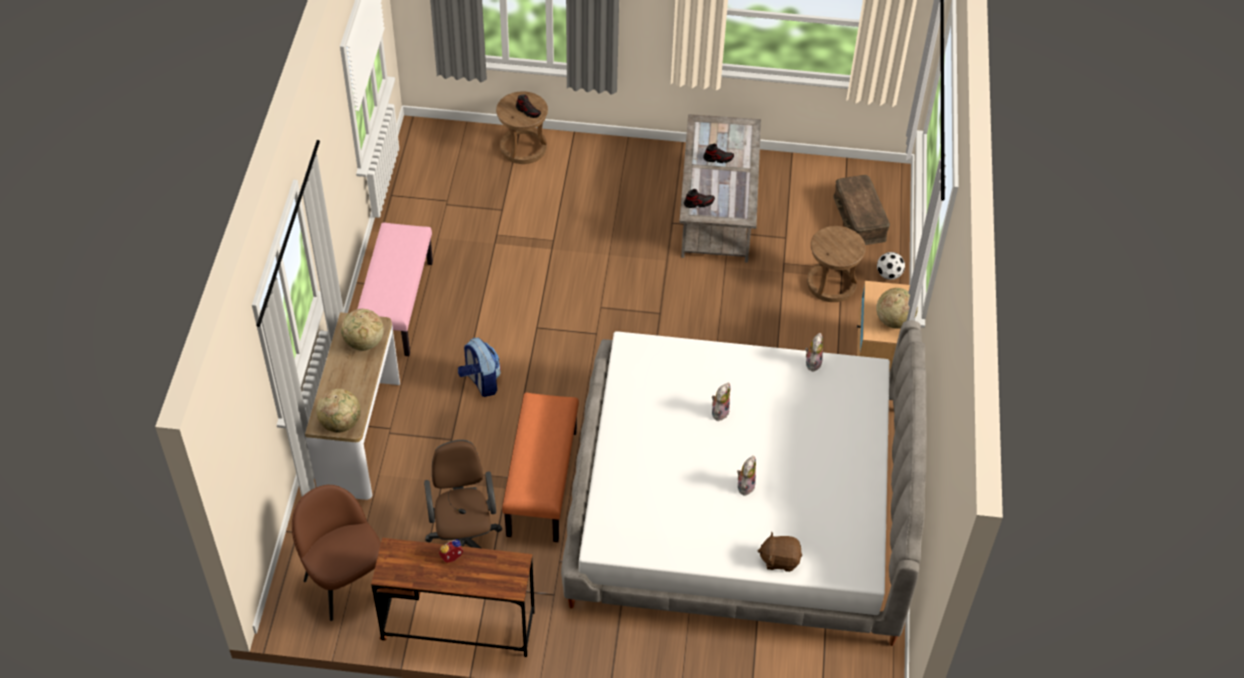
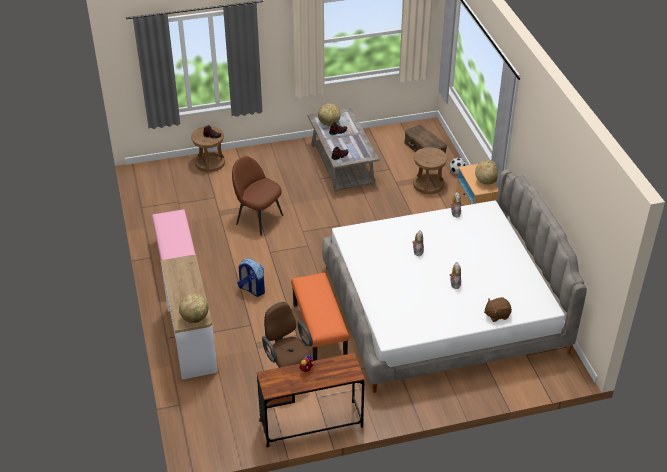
camera: 20 degrees left, 10 degrees down
(345, 581) = (226, 422): brown chair -> brown chair (258, 219)
(364, 343) = (185, 272): globe -> globe (329, 124)

